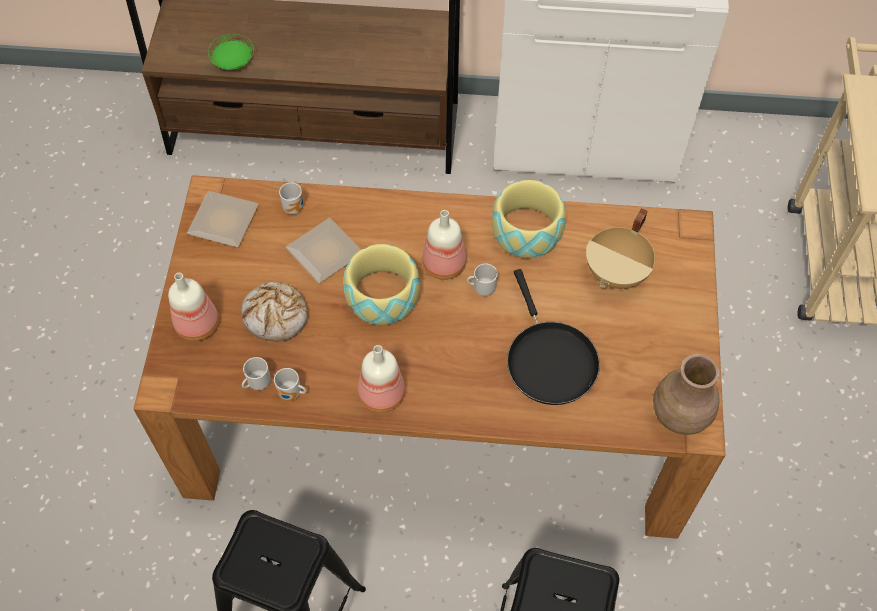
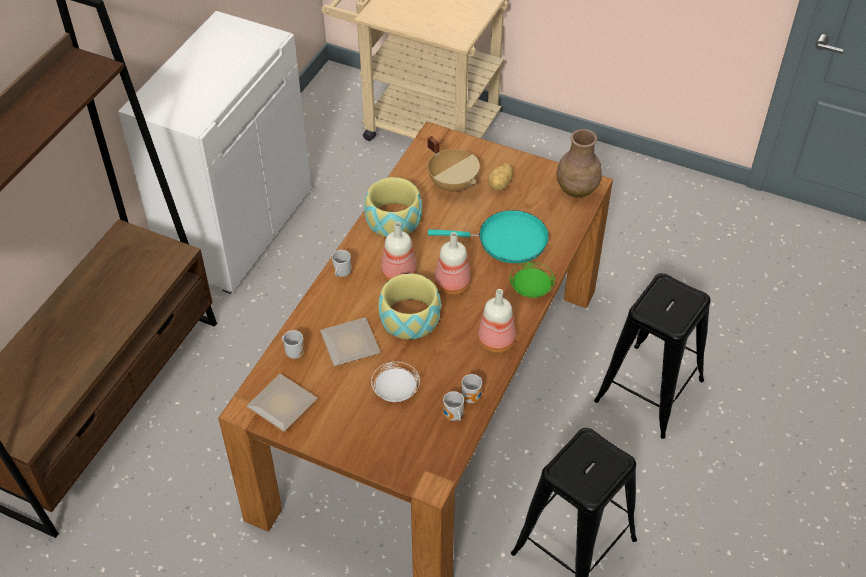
camera: 70 degrees left, 10 degrees down
(197, 323) = (377, 446): bottle -> bottle (451, 284)
(233, 61) = (67, 386): green plate -> green plate (531, 288)
(276, 316) = (396, 390): bread -> white plate
(482, 288) = (430, 258): mug -> mug (341, 273)
(549, 360) = (507, 240): black frying pan -> turquoise frying pan
(643, 325) = (500, 184): none -> potato

